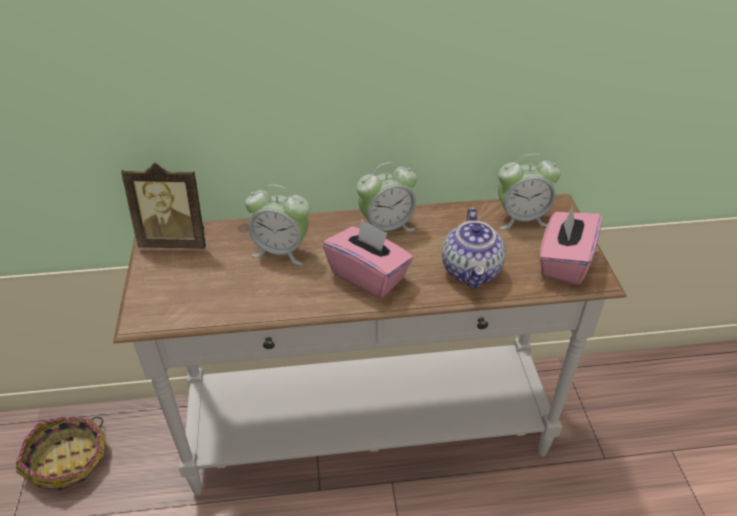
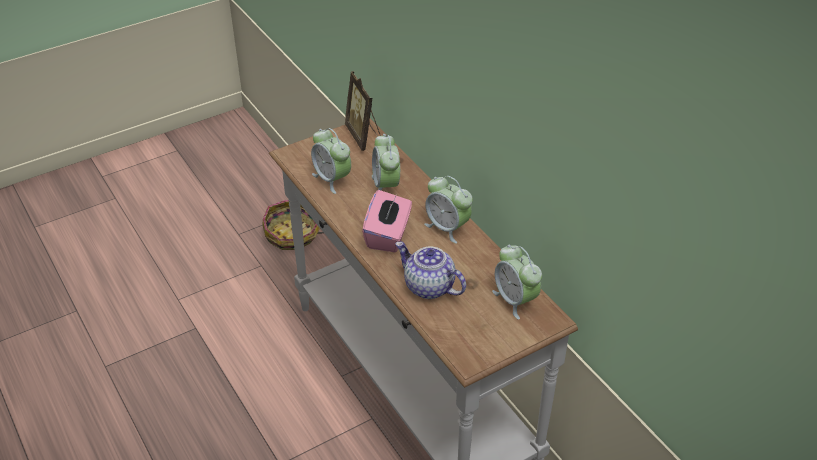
camera: 65 degrees right, 0 degrees up
(230, 292) = (332, 179): none -> alarm clock
(472, 271) = (428, 287): teapot -> teapot turned 60 degrees clockwise
(564, 262) = (475, 337): pink tissue box -> none

